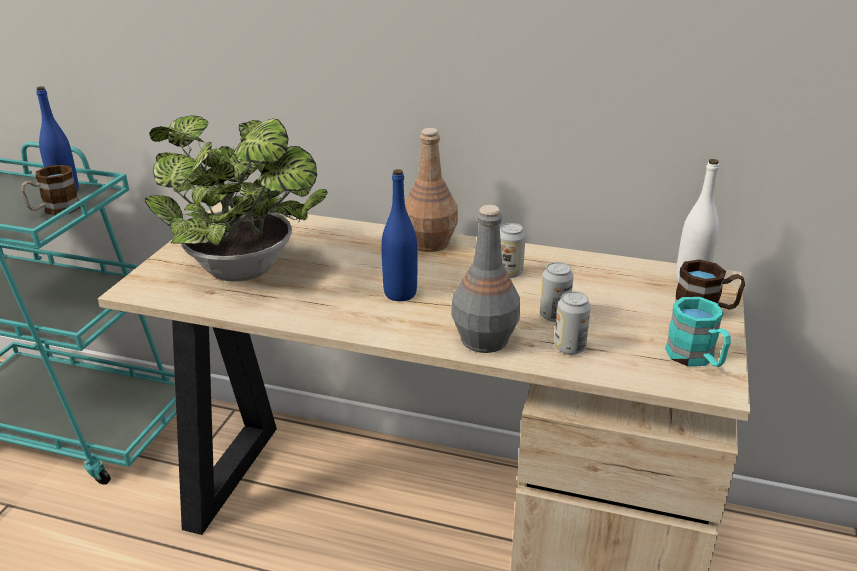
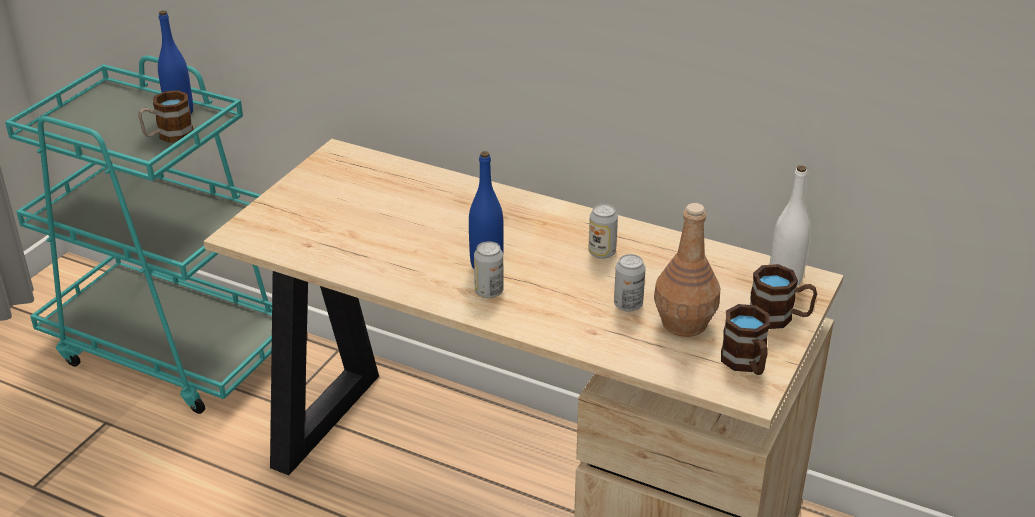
camera: 10 degrees right, 5 degrees up
(247, 272) = (345, 226): potted plant -> none
(429, 243) = (533, 209): brown bottle -> brown bottle (684, 322)
(483, 339) = (551, 322): grey bottle -> none
(569, 348) = (629, 339): can -> can (489, 291)
(696, 358) = (746, 364): turquoise mug -> brown mug

